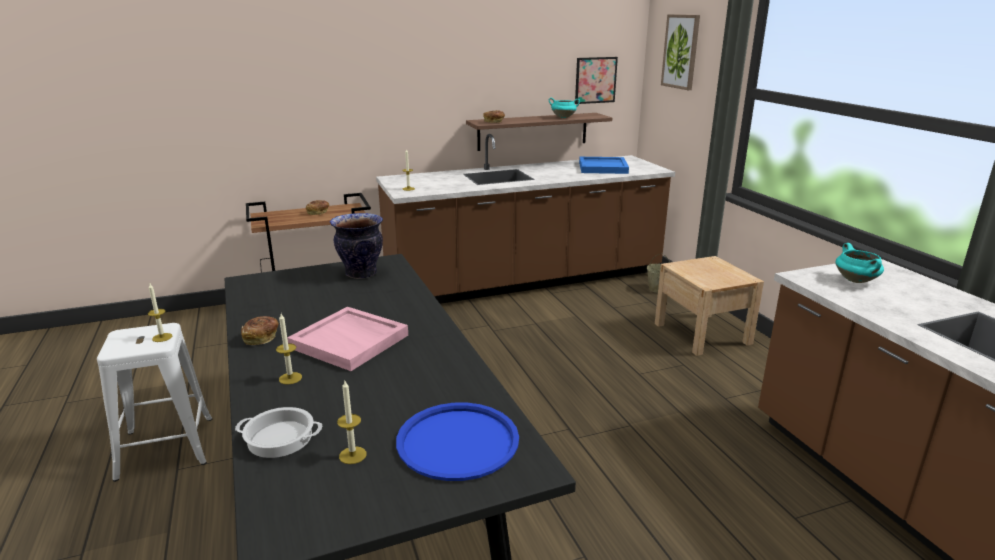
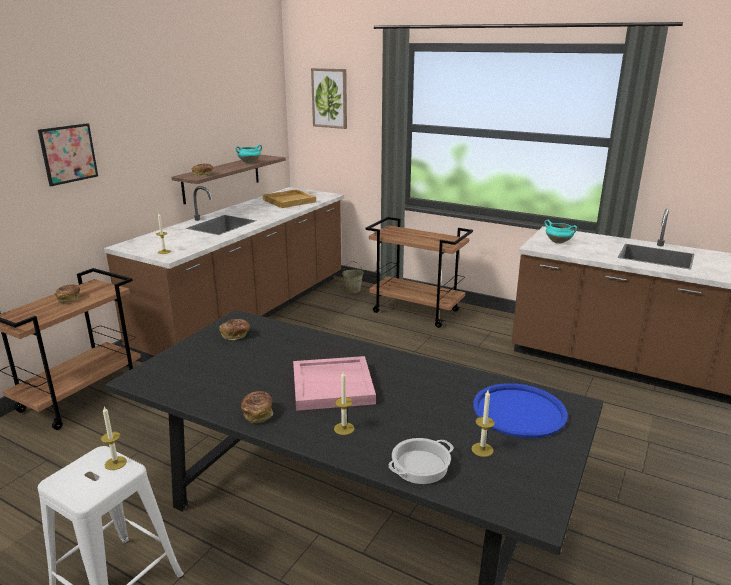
camera: 40 degrees left, 0 degrees up
(362, 273) = (236, 335): vase -> bread
(595, 80) = (258, 126): picture -> picture (68, 154)
(603, 167) = (289, 201): blue tray -> beige tray
(702, 334) = (416, 311): beige nightstand -> brown cart

